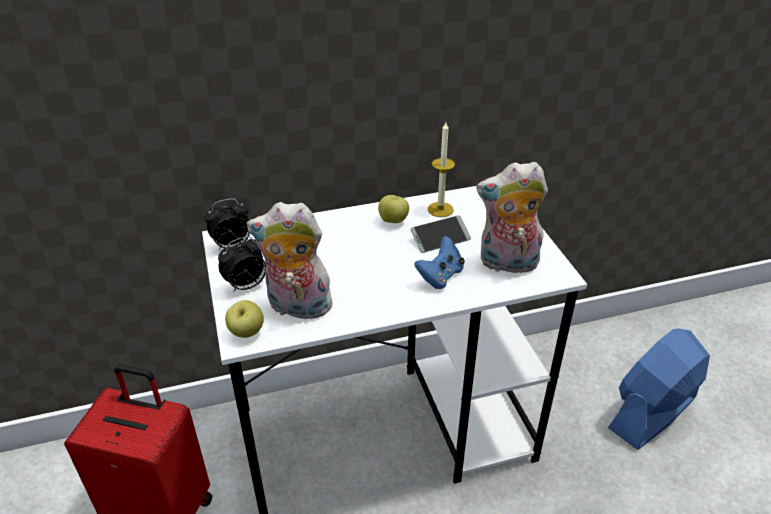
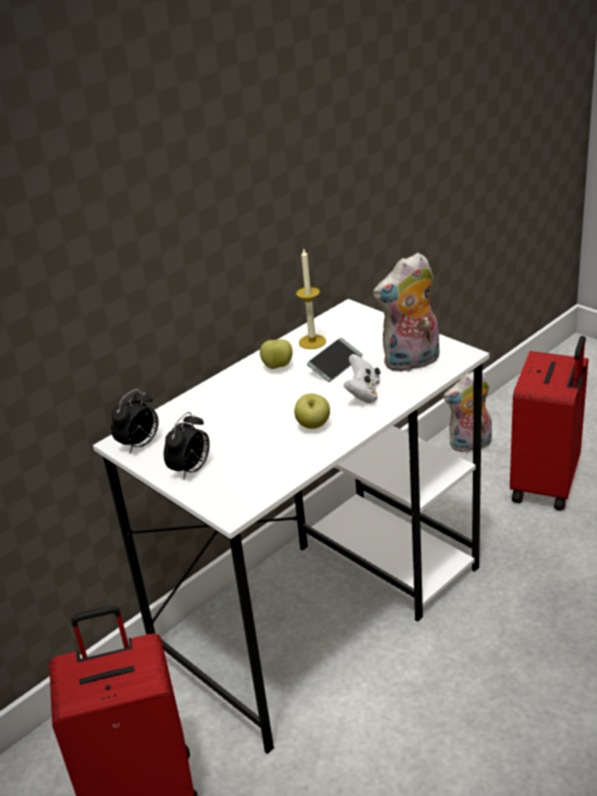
camera: 25 degrees left, 5 degrees down
(247, 332) = (231, 504): apple -> apple (313, 426)
(297, 307) = (258, 467): plush toy -> plush toy (470, 445)
(440, 276) = (363, 393): blue game controller -> white game controller
(651, 413) = (547, 484): blue fan -> red suitcase

